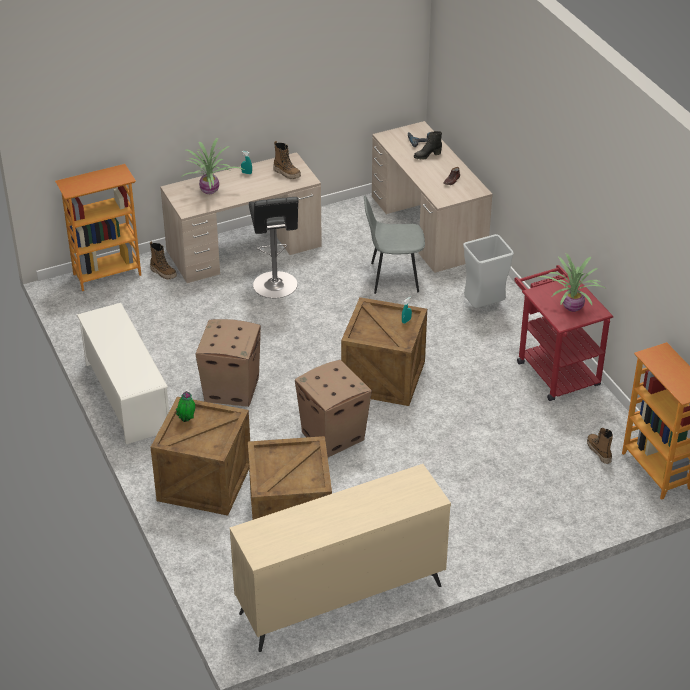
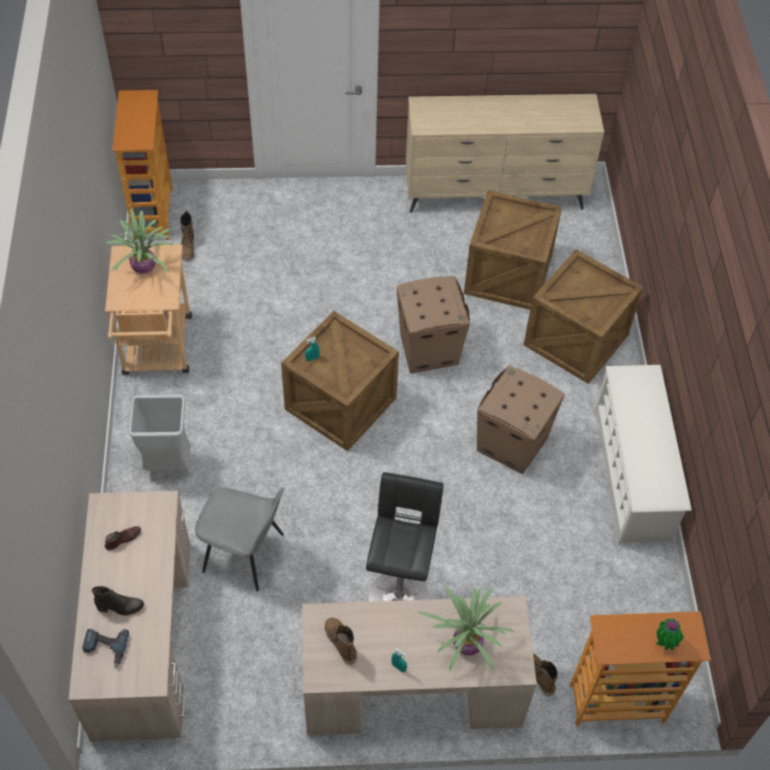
camera: 160 degrees left, 15 degrees up
(187, 420) = (597, 309): potted plant -> potted plant (664, 642)
(554, 369) = (157, 351): red cart -> beige cart

